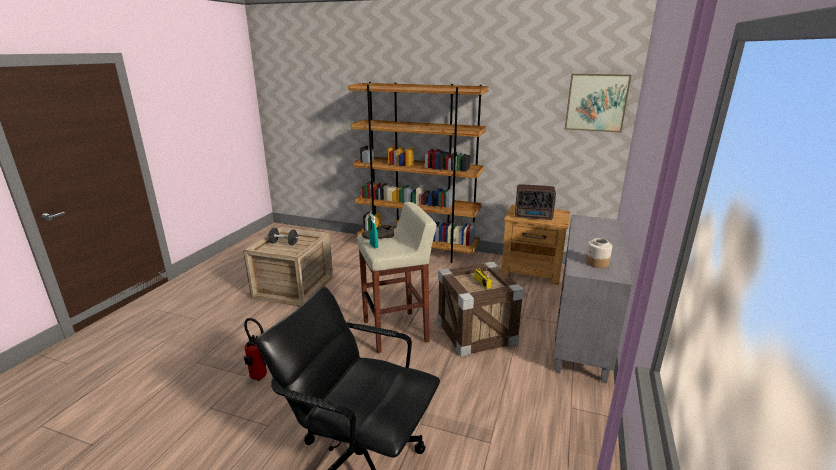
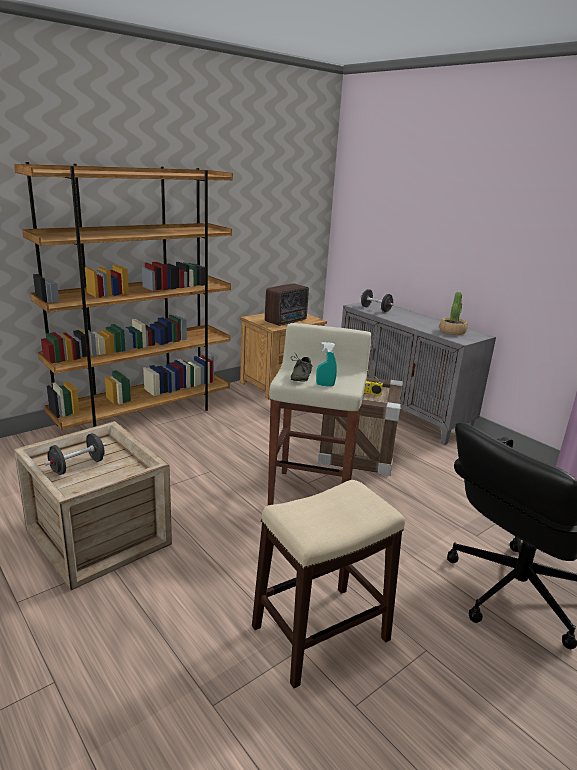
camera: 60 degrees left, 0 degrees up
(260, 378) = (319, 633): fire extinguisher -> stool
(589, 225) = (375, 309): none -> black dumbbell
(596, 102) = (305, 187): picture -> none
(596, 263) = (452, 331): jar -> potted plant

